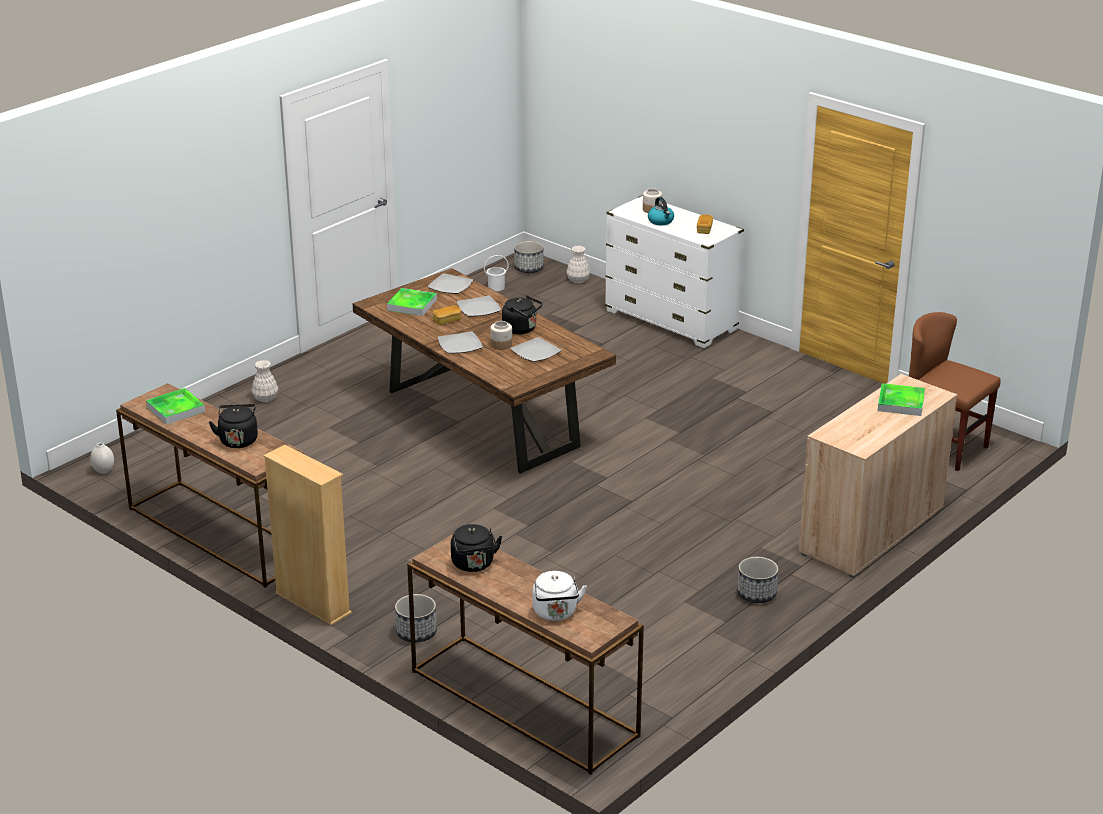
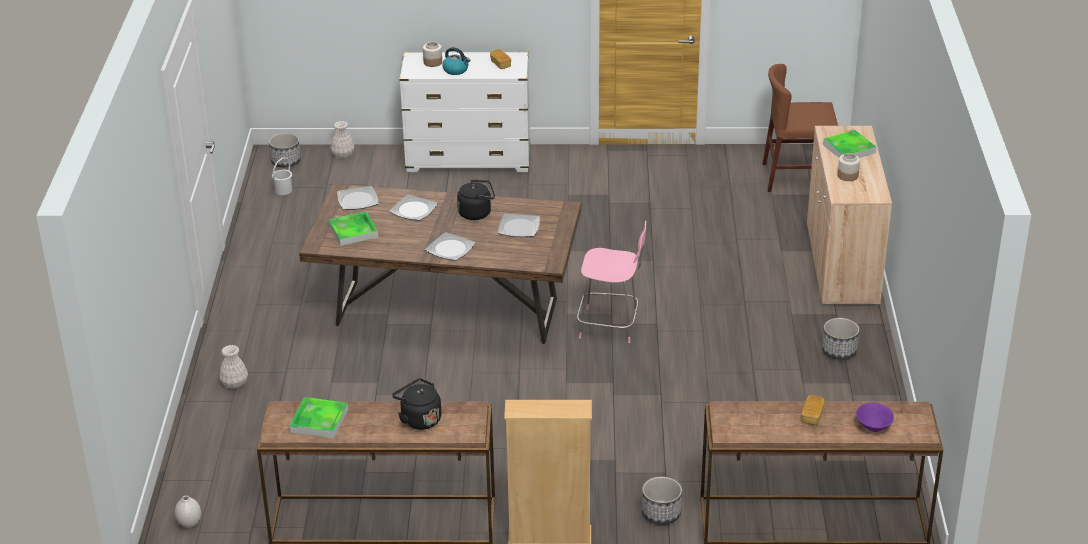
camera: 40 degrees left, 5 degrees up
(447, 321) = (405, 232): bread -> bread (812, 416)
(474, 565) = (763, 423): black kettle -> none
(501, 344) = (482, 233): jar -> jar (848, 175)
(555, 613) = (873, 427): white kettle -> purple bowl
(592, 485) = (610, 326): none -> pink chair

